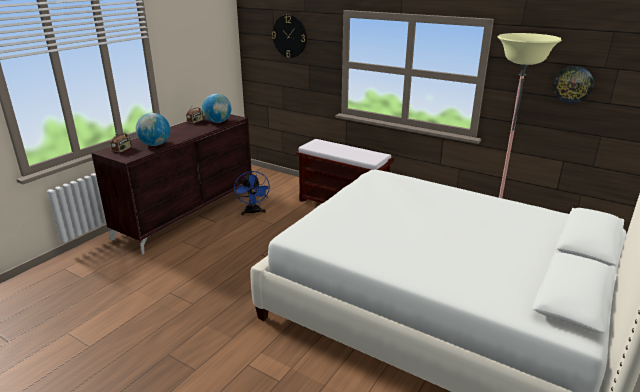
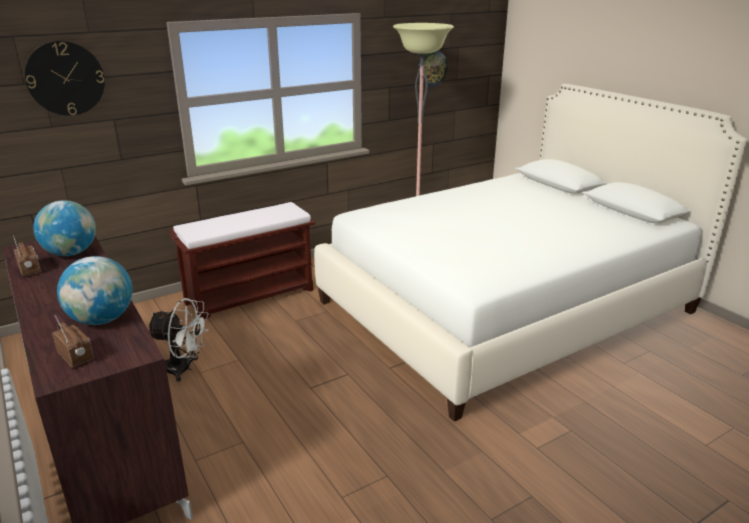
camera: 65 degrees left, 0 degrees up
(253, 212) = (184, 369): blue fan -> white fan

